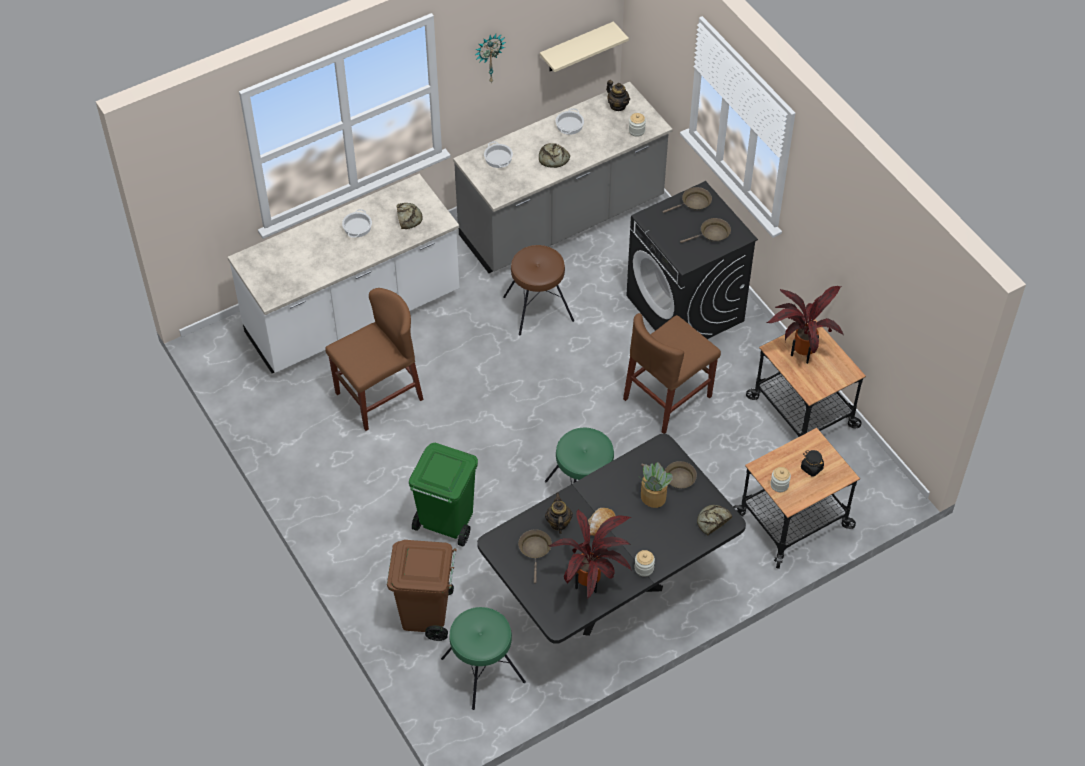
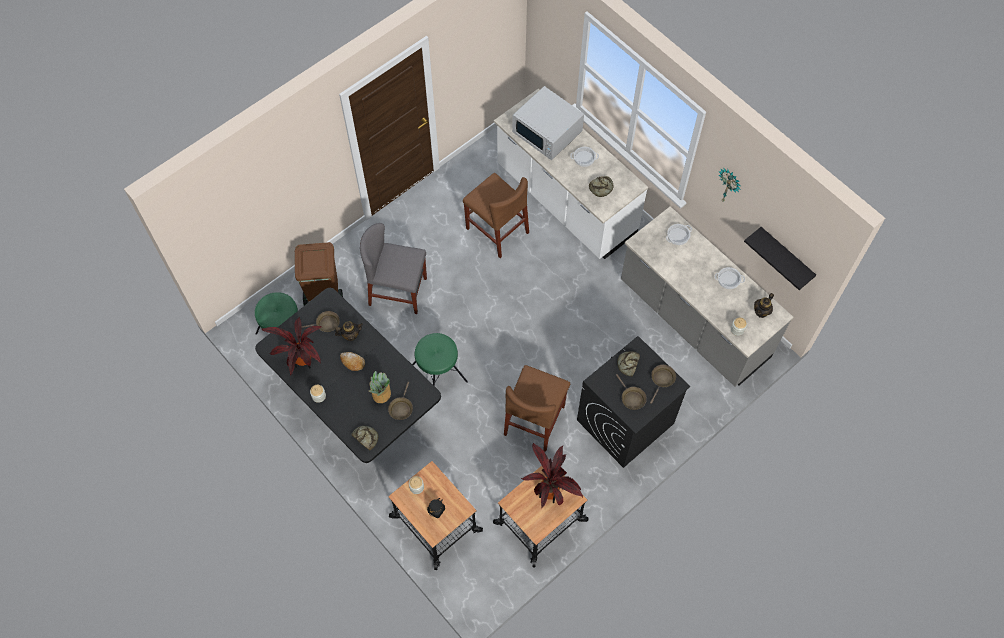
camera: 80 degrees right, 10 degrees up
(304, 258) = (547, 132): none -> white microwave
(446, 523) = (398, 291): green trash can -> grey chair
(538, 308) = (600, 317): brown stool -> none
(553, 159) = (688, 274): bread -> bread (628, 364)
(576, 48) = (785, 256): beige shelf -> black shelf
(667, 397) = (534, 420): brown chair -> brown chair turned 105 degrees counterclockwise
(693, 203) = (662, 380): brown frying pan -> brown frying pan turned 120 degrees counterclockwise

